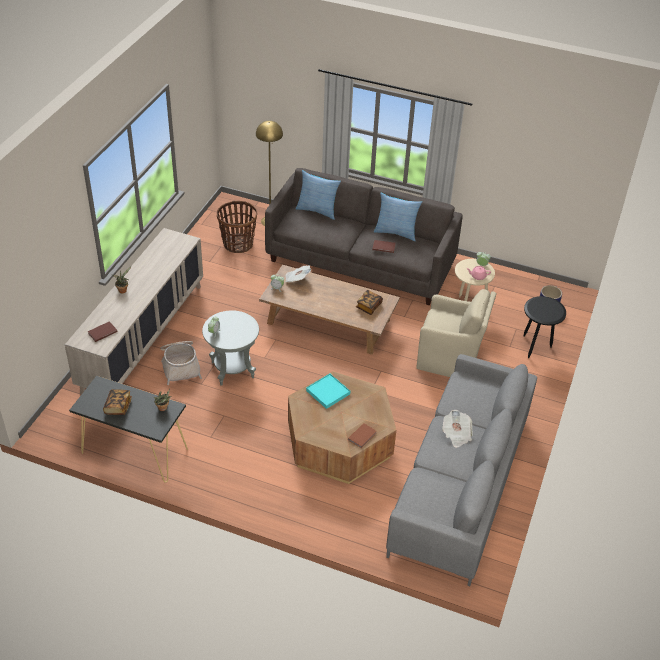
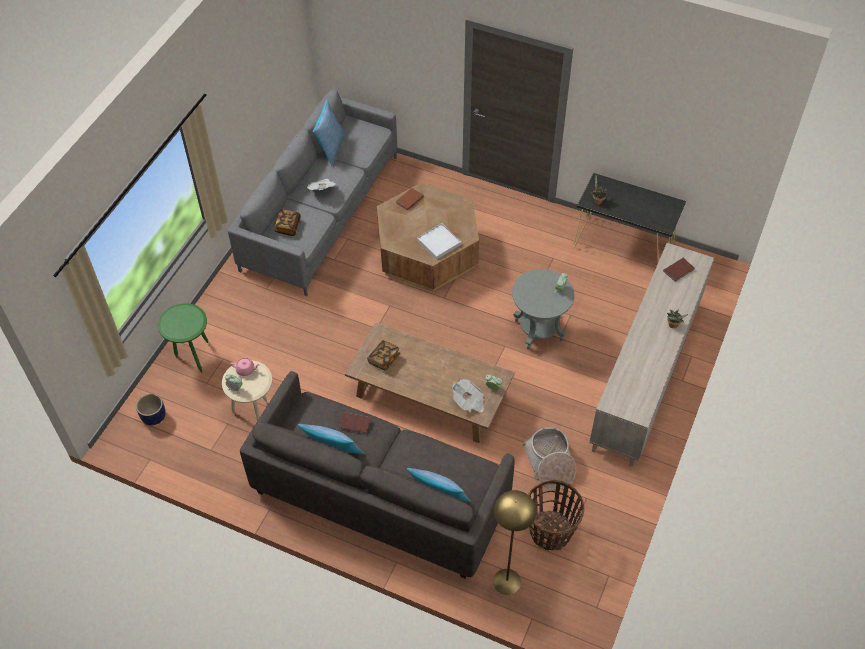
camera: 175 degrees left, 10 degrees up
(118, 407) = (640, 203): book -> book (288, 227)
(180, 365) = (596, 337): basket -> basket (549, 463)
(328, 392) = (439, 242): turquoise tray -> white tray
(450, 359) = (296, 342): beige armchair -> none
(460, 486) = (330, 148): none -> pillow
(536, 347) = (193, 357): black side table -> green side table

